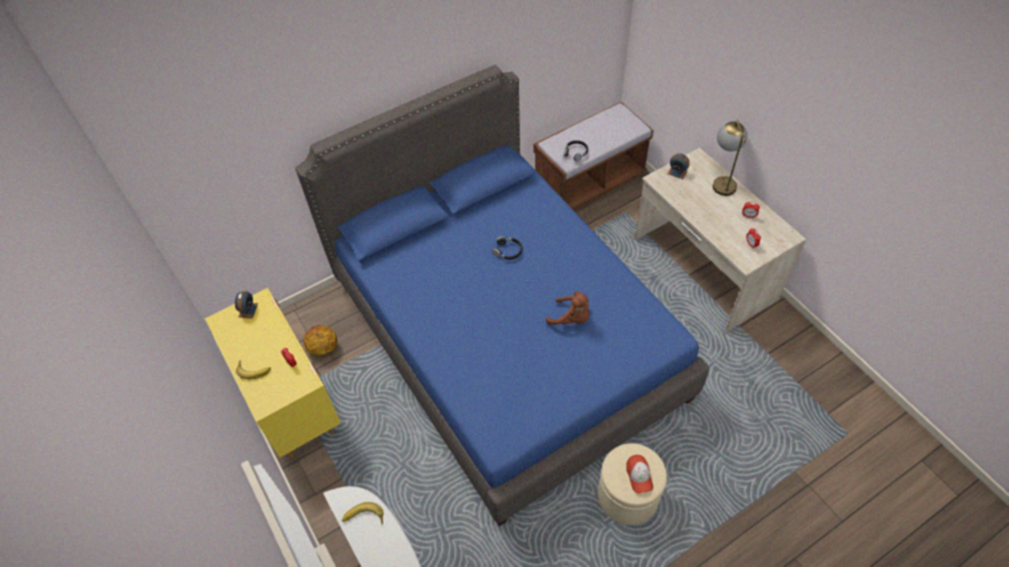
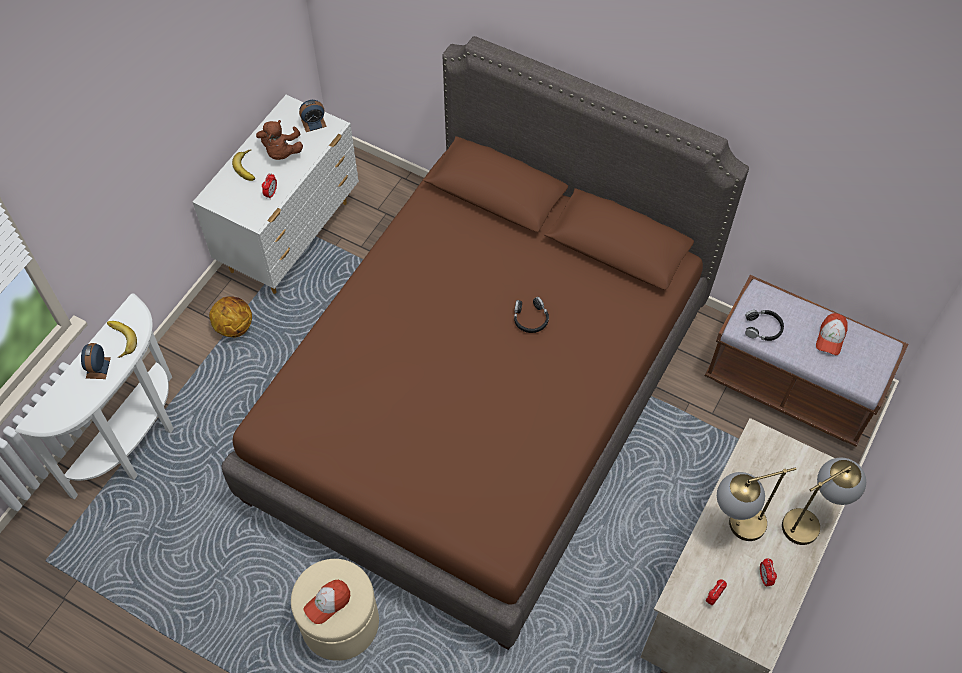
camera: 60 degrees right, 5 degrees up
(290, 401) = (292, 236): yellow dresser -> white dresser
(323, 349) = (368, 230): basketball -> basketball (234, 326)
(506, 339) = (480, 400): blue bed -> brown bed
(571, 318) = (469, 428): brown plush toy -> brown plush toy (281, 152)
(600, 128) = (830, 338): none -> cap
(677, 172) = (788, 457): alarm clock -> alarm clock (98, 367)
(710, 215) = (734, 528): none -> table lamp

